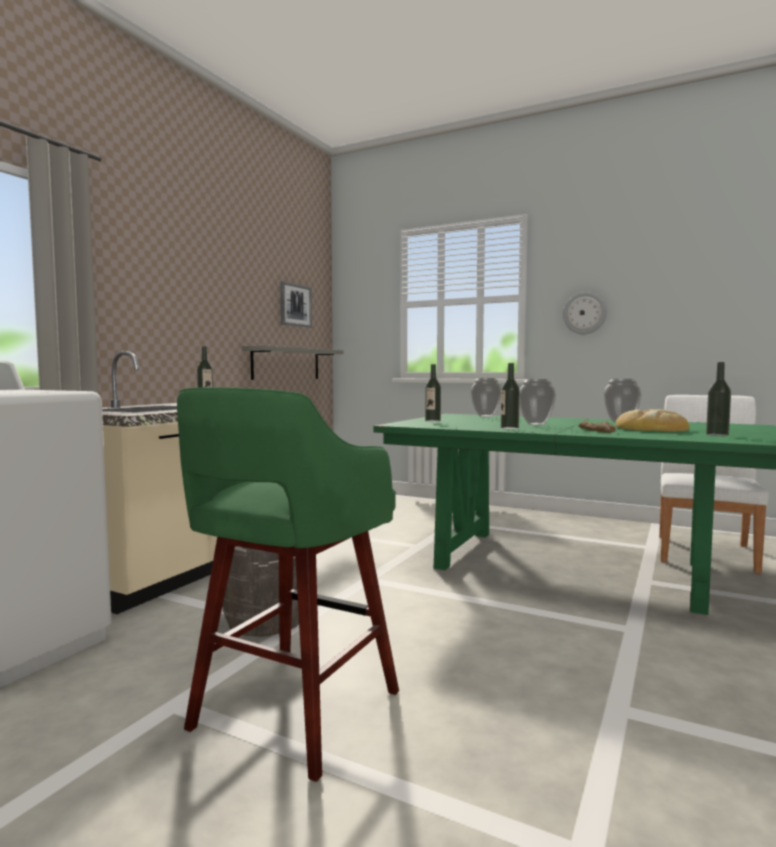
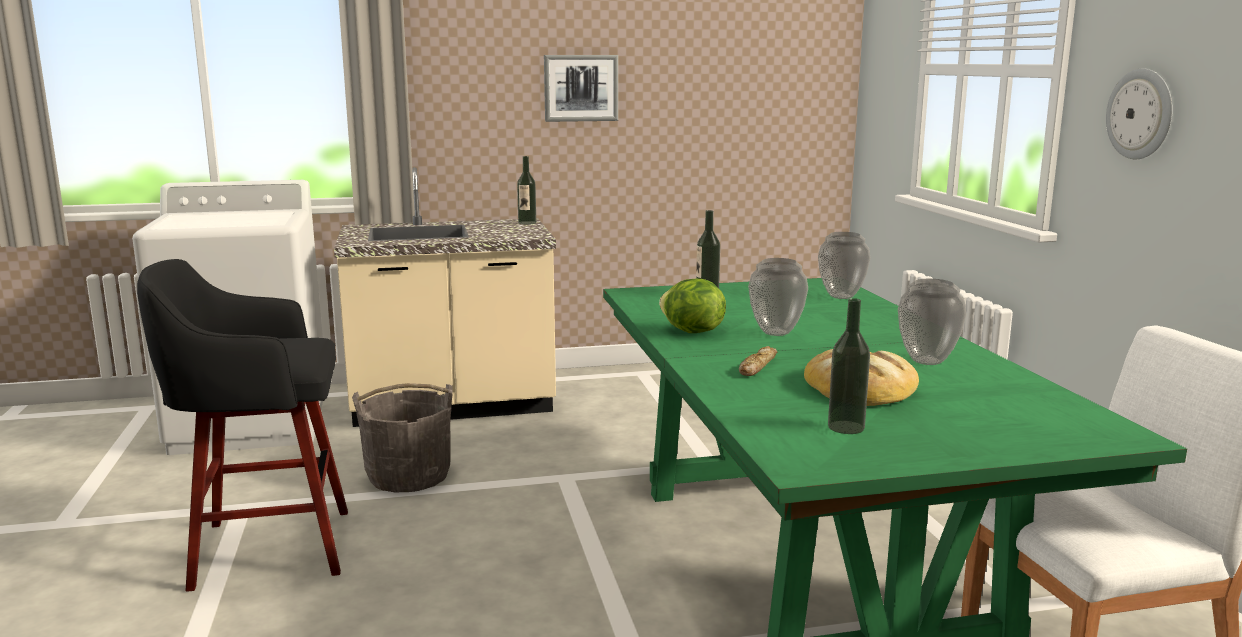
camera: 50 degrees right, 10 degrees up
(286, 363) = (737, 161): grey shelf -> none
(292, 713) = (266, 548): green stool -> black stool
(295, 305) = (762, 73): picture -> picture (581, 88)
(509, 428) = (691, 332): bottle -> lettuce

